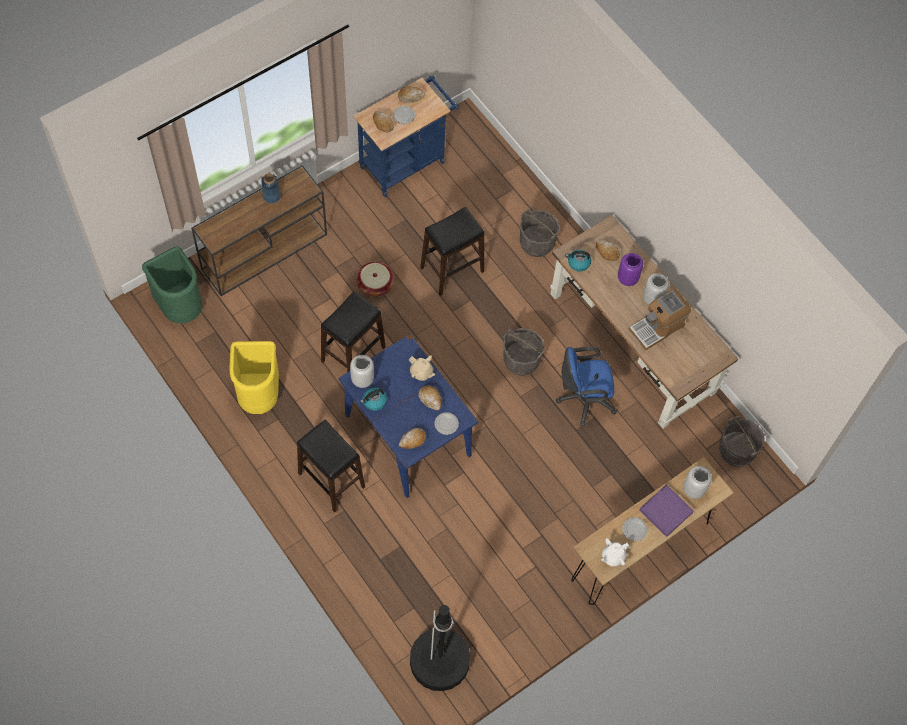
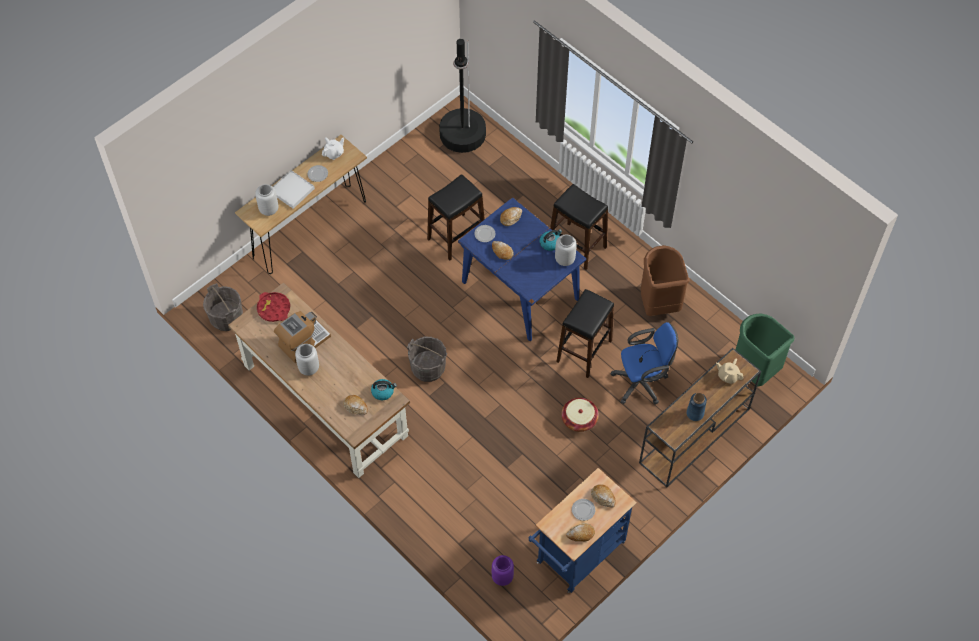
camera: 175 degrees right, 5 degrees down
(259, 395) = (658, 304): yellow trash can -> brown trash can
(421, 372) = (514, 272): beige teapot -> beige teapot (728, 376)
(452, 270) = (507, 445): black stool -> black stool (456, 236)
(537, 243) = (427, 486): grey bucket -> none
(583, 399) = (367, 342): blue office chair -> blue office chair (642, 382)
(628, 278) = (333, 384): purple vase -> purple vase (502, 577)
(665, 511) = (292, 190): purple tray -> white tray
(688, 369) = (273, 309): none -> red tray

